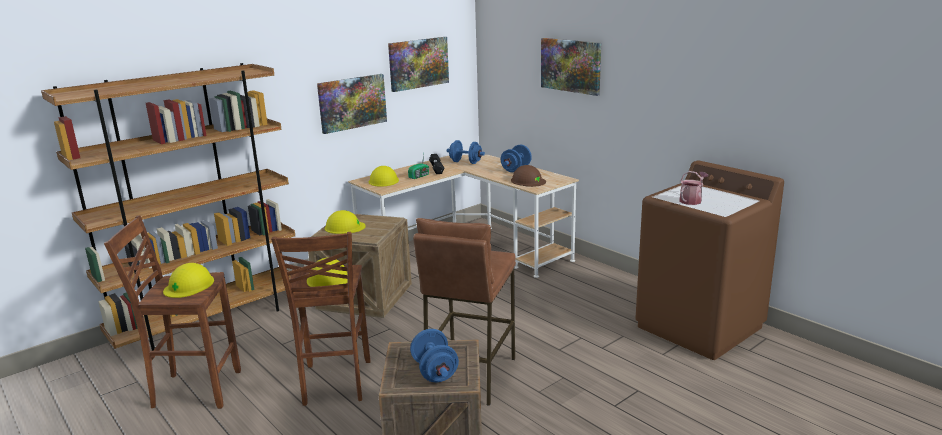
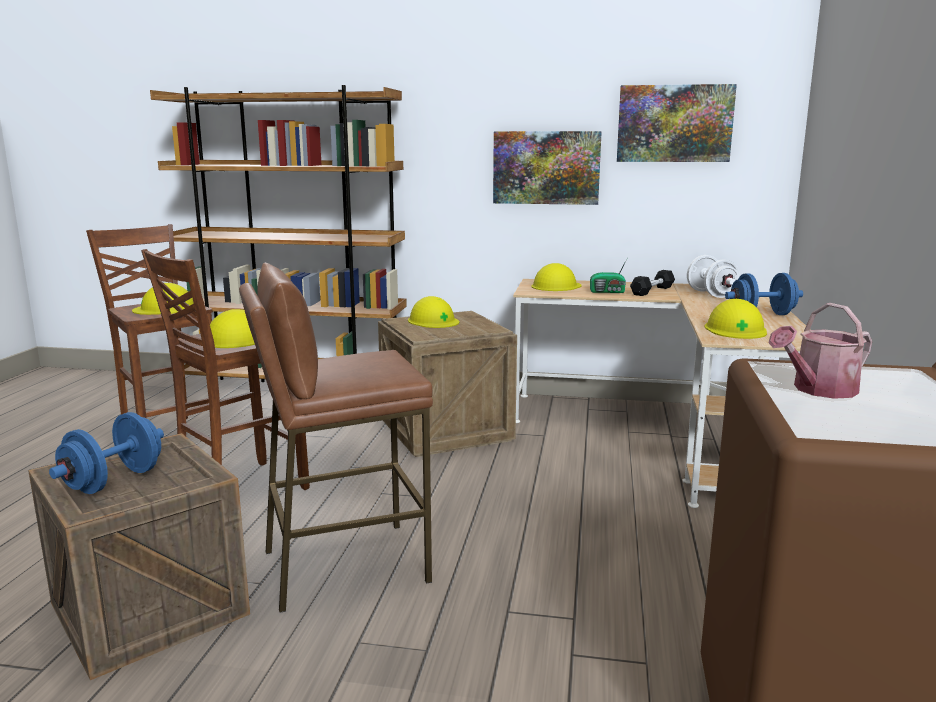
camera: 50 degrees right, 5 degrees down
(465, 162) = (711, 294): blue dumbbell -> white dumbbell
(528, 181) = (735, 329): brown hard hat -> yellow hard hat
(571, 65) = (880, 114): picture -> none
(691, 200) = (818, 390): watering can -> watering can turned 150 degrees clockwise

